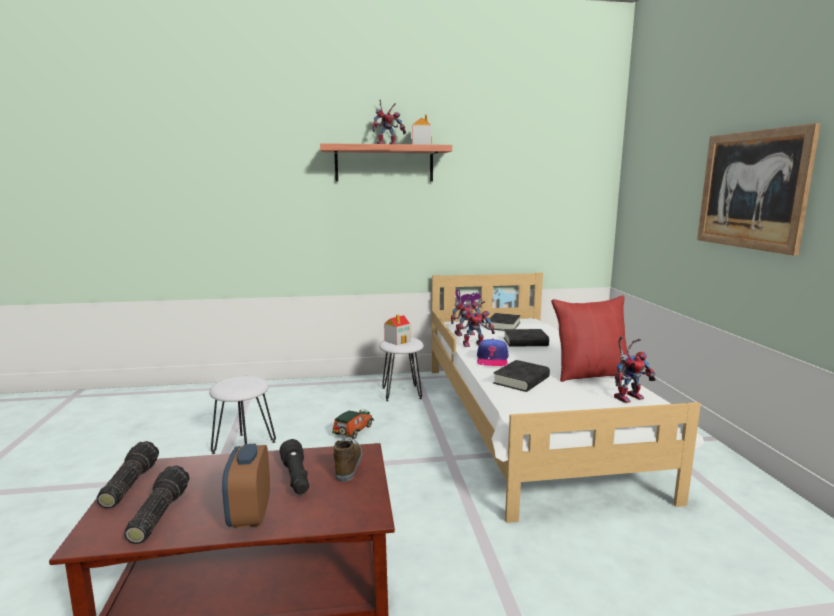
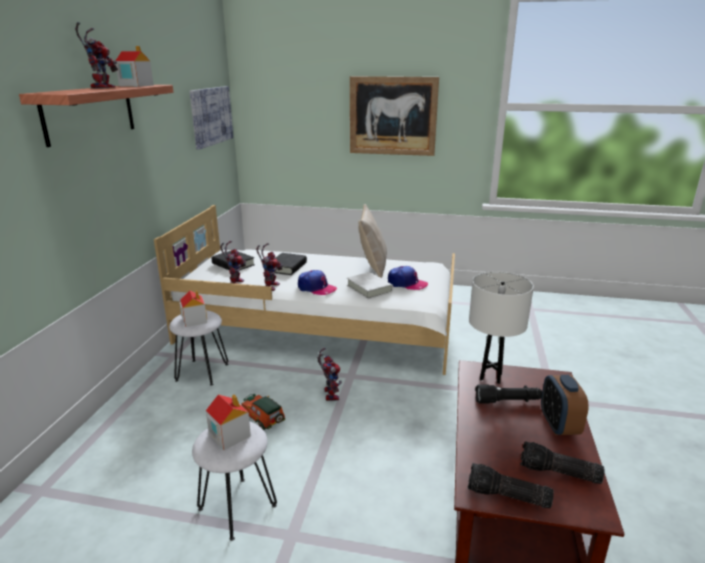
camera: 70 degrees left, 10 degrees up
(242, 382) = (229, 435): none -> toy house
(250, 515) = (558, 425): alarm clock -> alarm clock turned 75 degrees clockwise
(348, 464) = (491, 377): shoe -> white table lamp
(521, 380) = (369, 289): black book -> white book
(564, 396) = (406, 283): none -> cap
(567, 185) = (211, 116): none -> picture
(590, 373) = (372, 266): red pillow -> beige pillow
(628, 397) = (418, 267): toy robot -> toy robot (329, 393)

